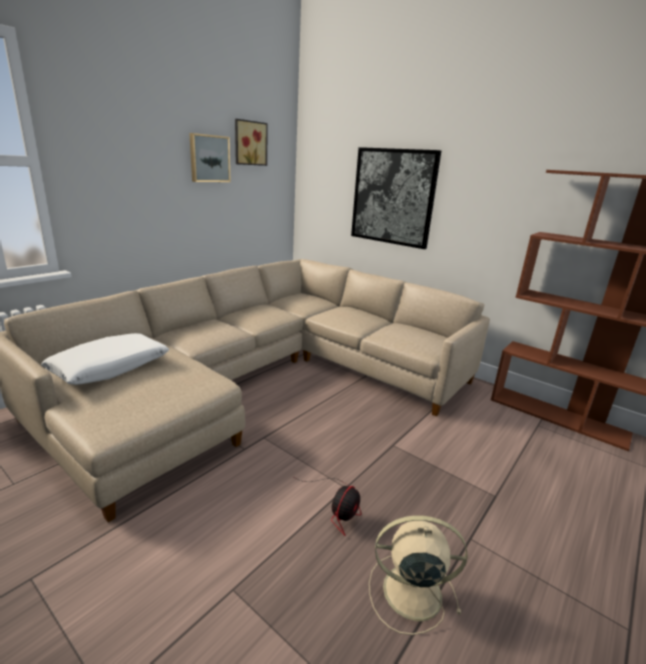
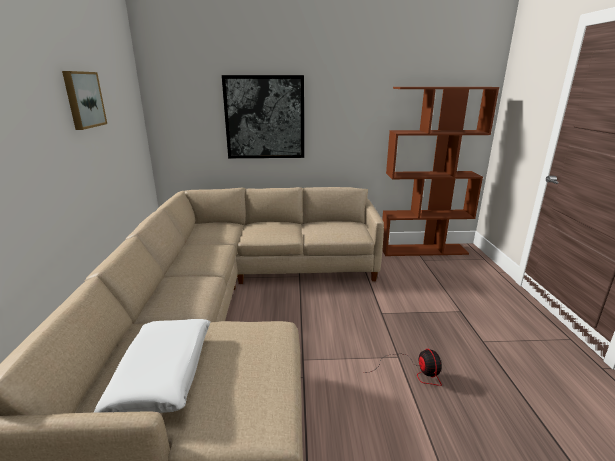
camera: 40 degrees left, 0 degrees up
(249, 143) = (108, 77): picture -> none
(409, 591) = (502, 389): beige fan -> none

